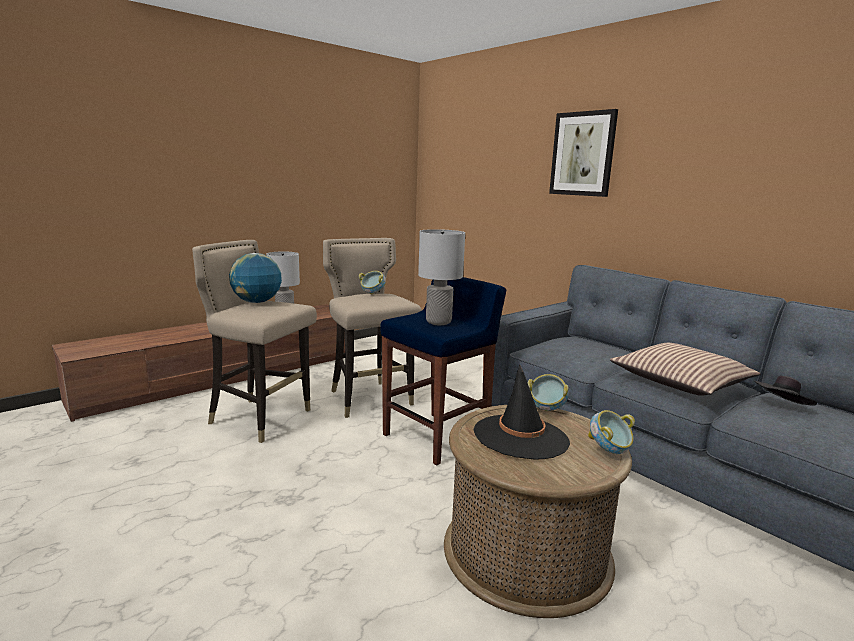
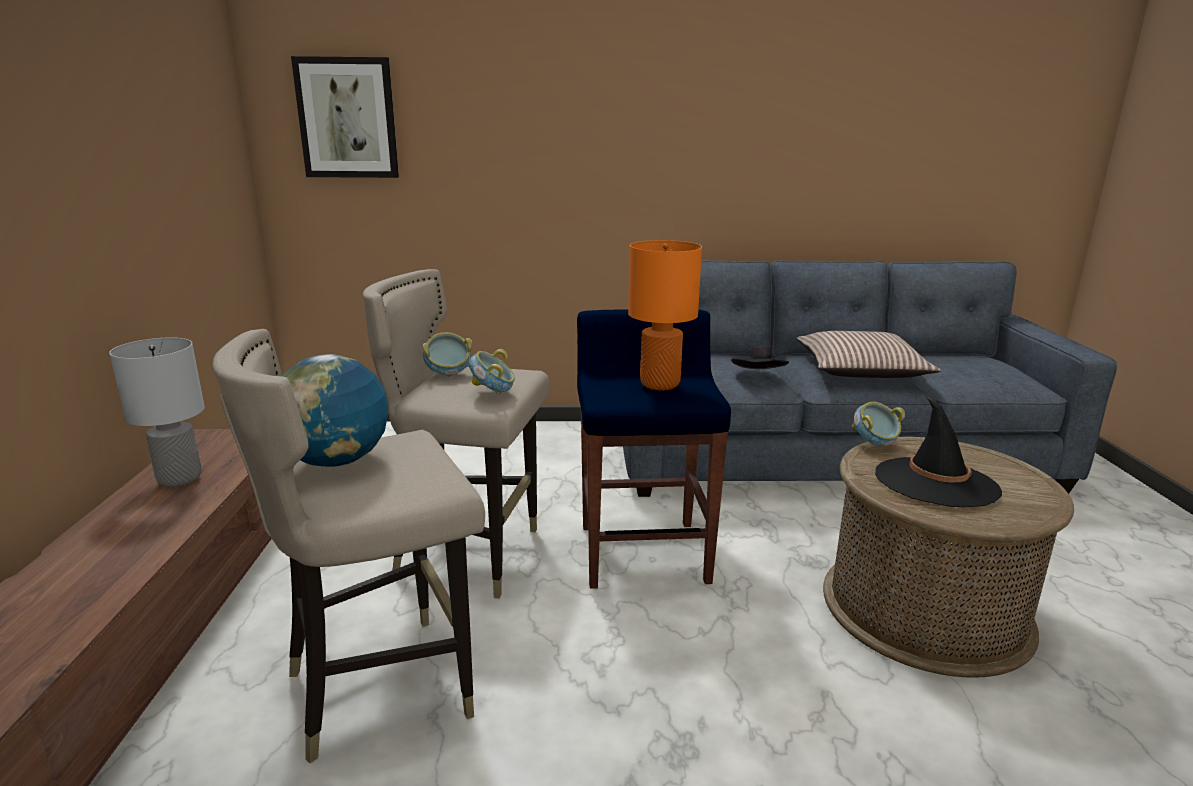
camera: 50 degrees left, 5 degrees up
(438, 323) = (660, 387): grey table lamp -> orange table lamp
(583, 154) = (611, 106): picture -> picture (347, 118)
(608, 451) = (994, 458): bowl -> bowl (493, 394)
(781, 406) = (945, 365): black hat -> black hat (759, 377)

